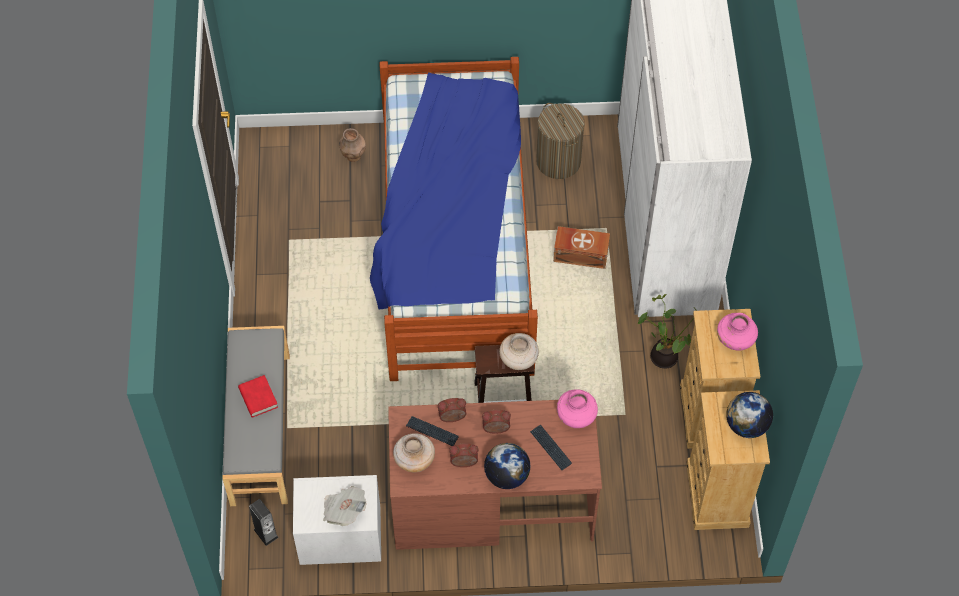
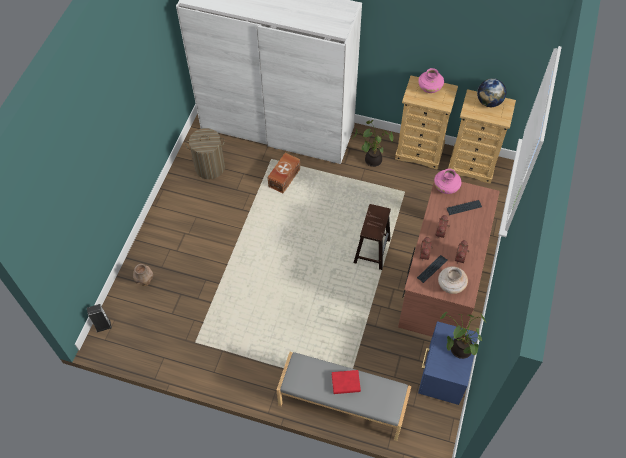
camera: 70 degrees left, 0 degrees up
(266, 533) = (425, 422): speaker -> speaker (103, 325)
(339, 538) = (442, 376): white nightstand -> blue nightstand
(344, 510) = (458, 348): newspaper -> potted plant
(454, 246) = (247, 243): bed -> none
(506, 476) = (477, 237): globe -> none
(518, 360) = (379, 214): beige vase -> none

